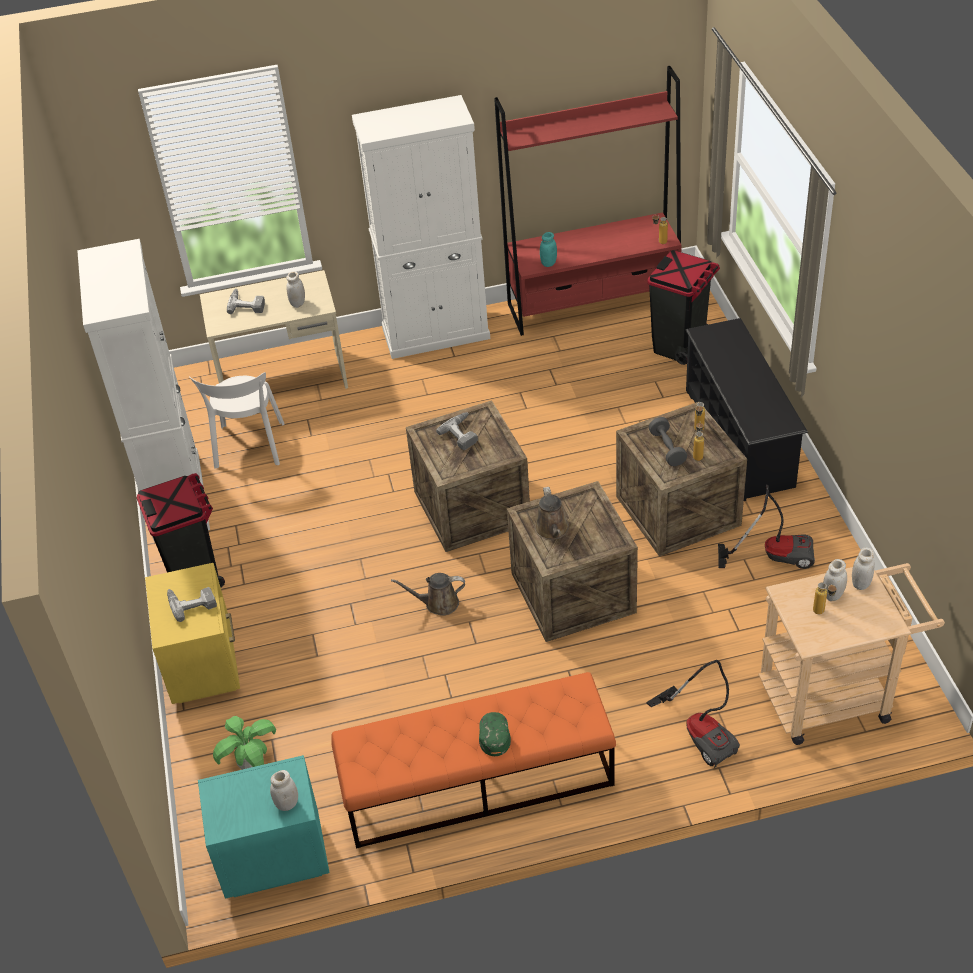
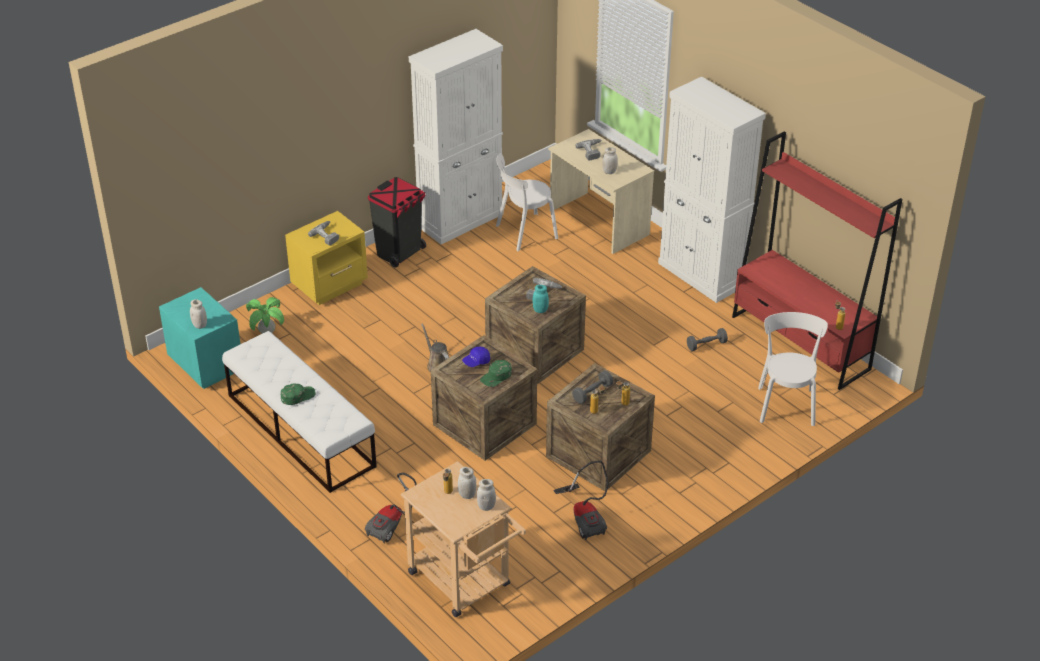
camera: 60 degrees right, 5 degrees down
(476, 783) = (300, 430): orange bench -> white bench
(548, 263) = (764, 277): turquoise jar -> turquoise jar (540, 310)
(552, 530) = (476, 362): brown watering can -> blue cap
(553, 369) = (706, 345): none -> grey dumbbell
(591, 520) = (496, 376): none -> green cap
(680, 345) = (786, 403): black trash can -> white chair
(739, 438) = (700, 465): black shoe rack -> none

